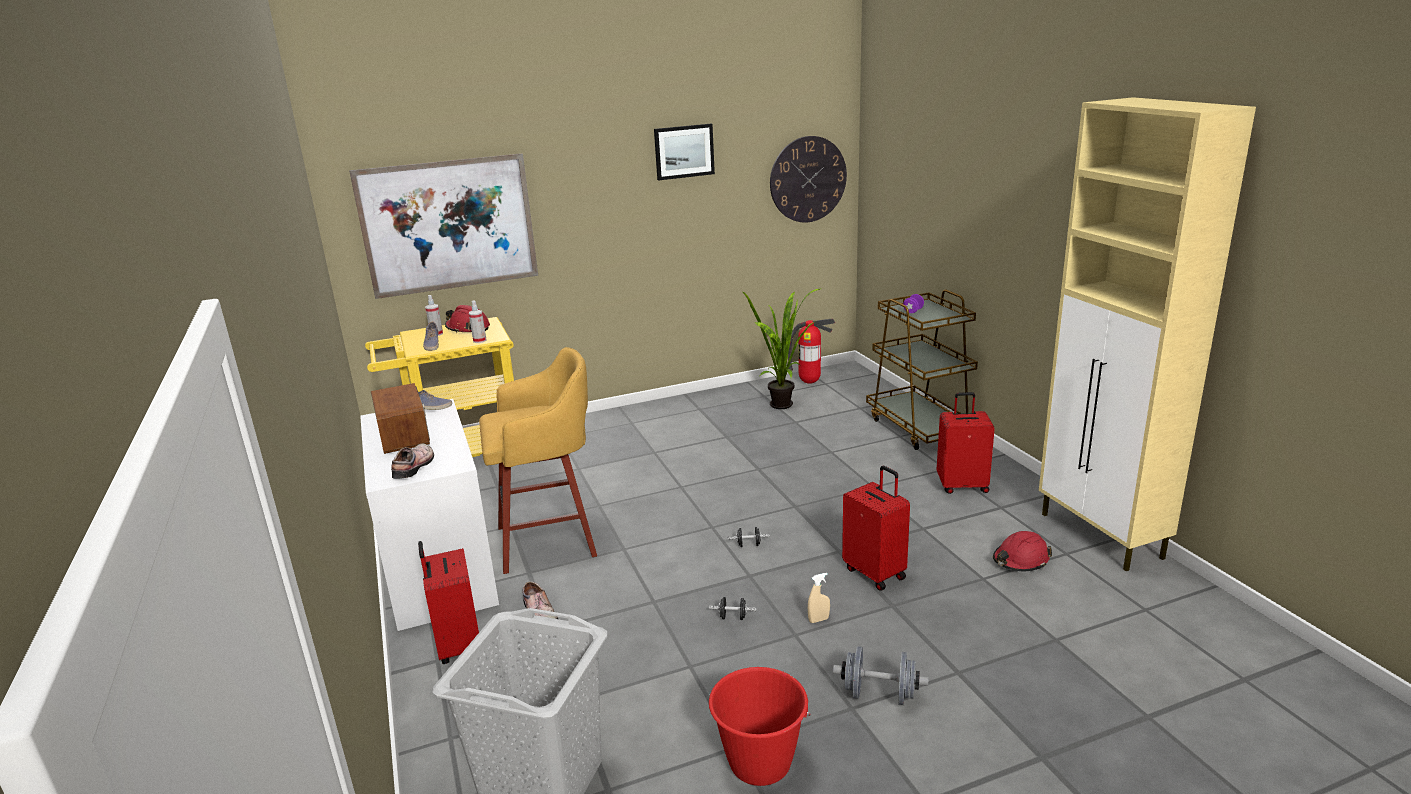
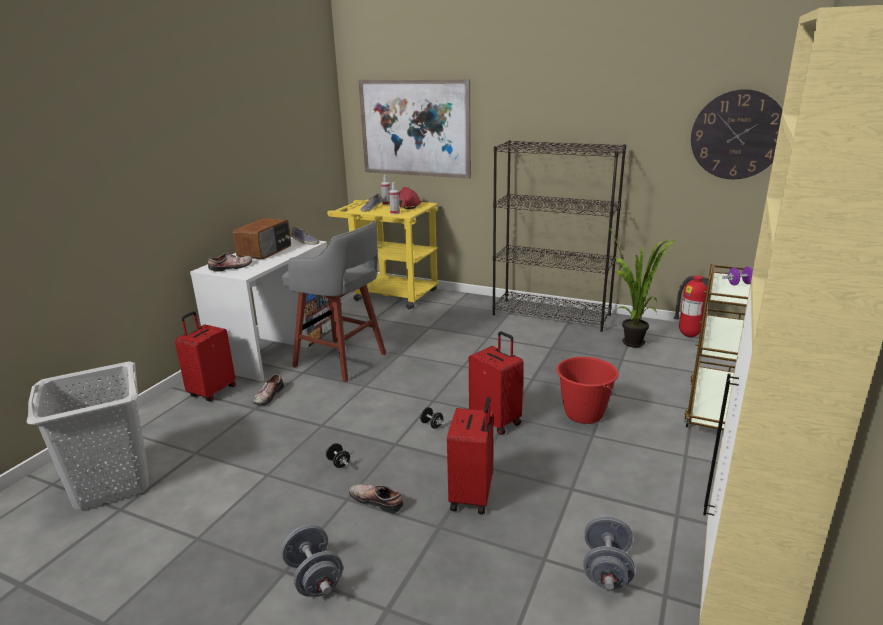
camera: 45 degrees right, 0 degrees up
(550, 541) = (342, 361): yellow stool -> grey stool
(674, 408) = (552, 315): none -> black bookcase
(684, 151) = (605, 91): picture -> none
(760, 763) = (187, 558): red bucket -> red bucket (583, 414)
(818, 620) = (377, 500): beige spray bottle -> shoe
(962, 485) = (673, 477): red suitcase -> red suitcase (496, 421)
(1020, 560) = (606, 569): red hard hat -> grey dumbbell

